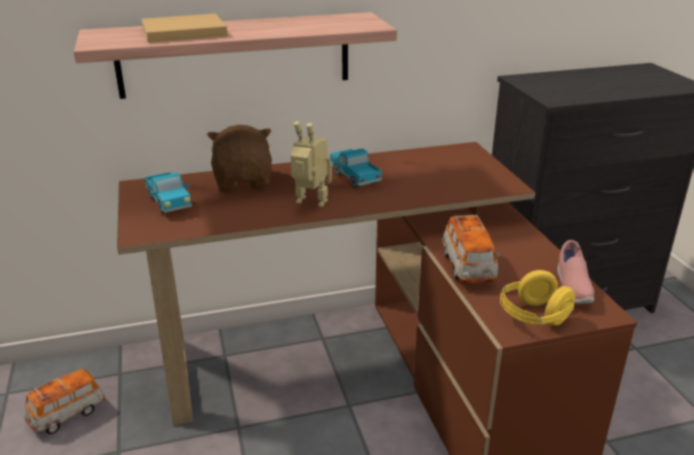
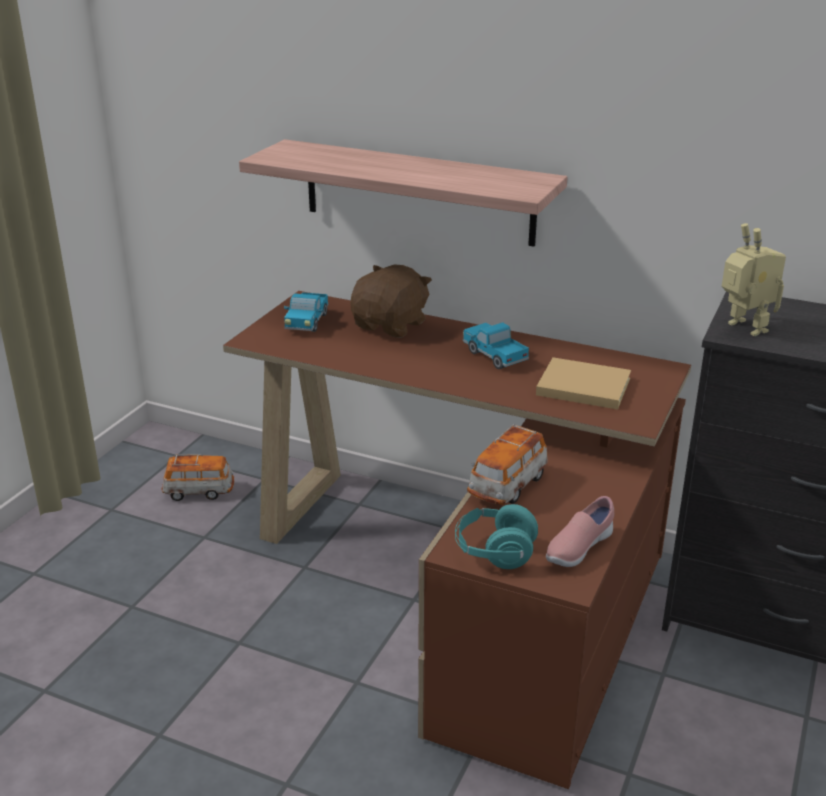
camera: 40 degrees right, 0 degrees up
(181, 32) = (348, 160): beige book -> beige book (580, 386)
(310, 204) = (414, 365): toy robot -> toy robot (743, 329)
(354, 177) = (494, 356): toy truck -> toy truck turned 45 degrees counterclockwise
(533, 317) = (494, 552): yellow headphones -> turquoise headphones

